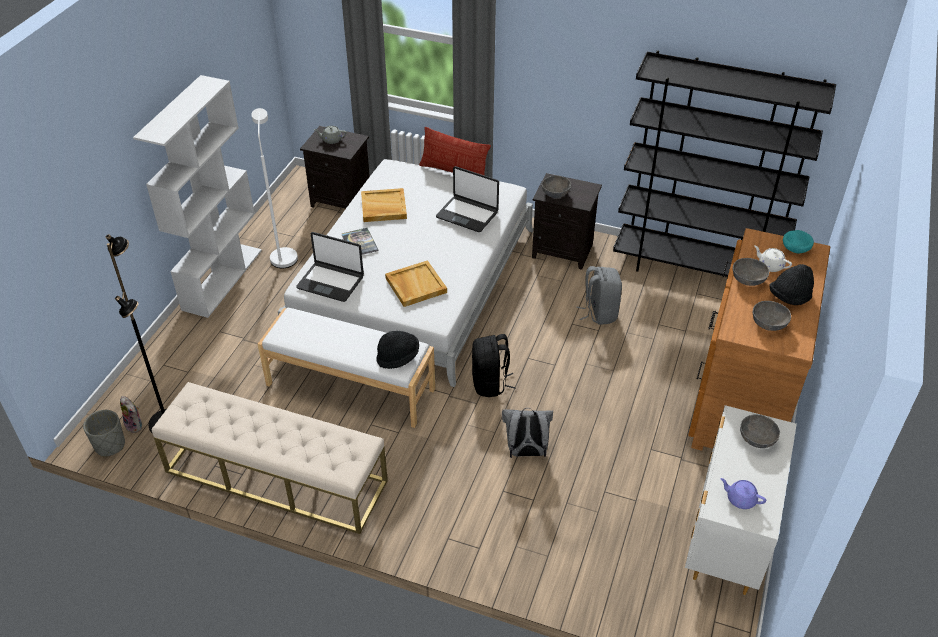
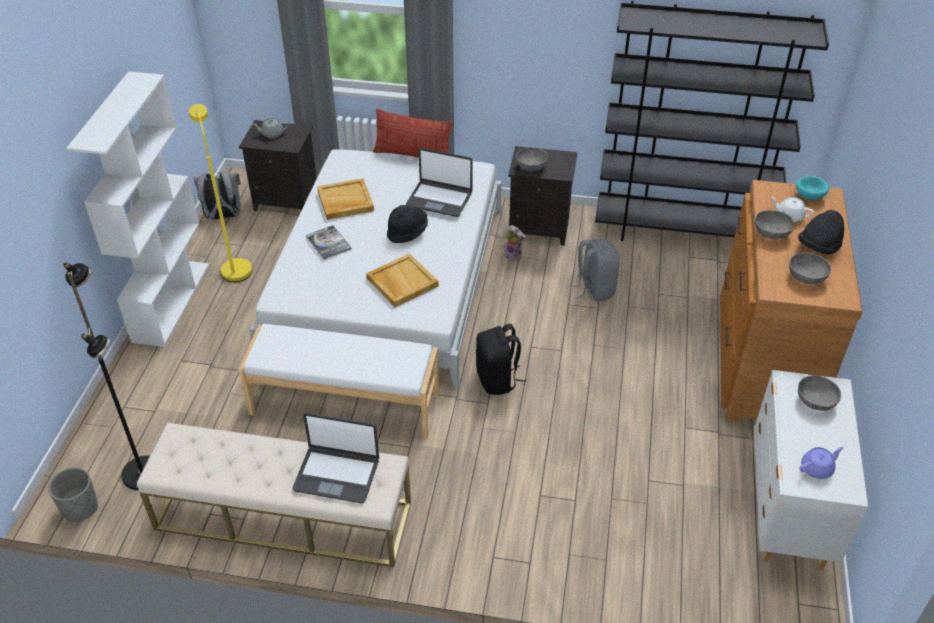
camera: 10 degrees left, 0 degrees up
(135, 425) = (106, 480): plush toy -> plush toy (514, 256)
(283, 254) = (234, 266): white floor lamp -> yellow floor lamp
(330, 282) = (306, 290): laptop -> laptop (337, 474)
(398, 357) = (402, 363): black hat -> black hat (407, 232)
(526, 452) = (554, 449): grey backpack -> grey backpack (223, 216)
(740, 499) = (817, 468): purple teapot -> purple teapot turned 135 degrees clockwise

